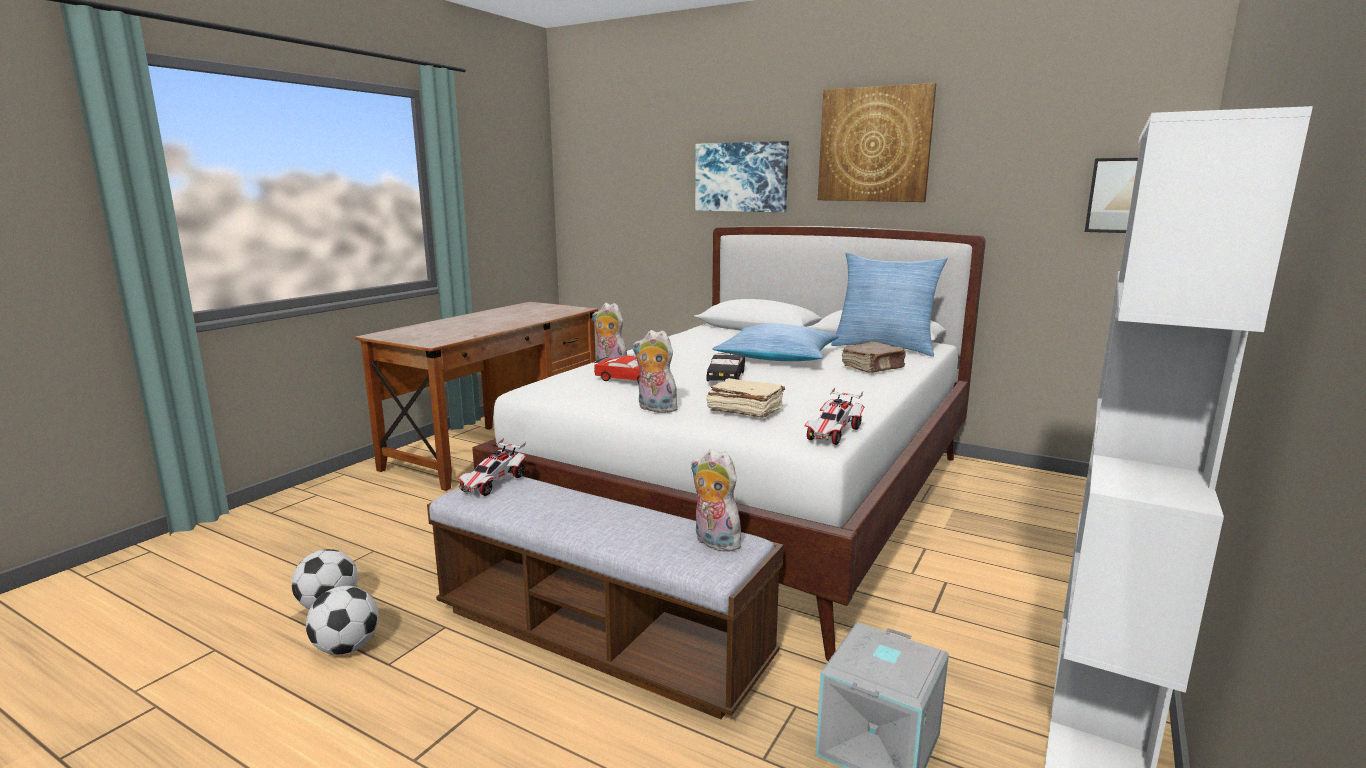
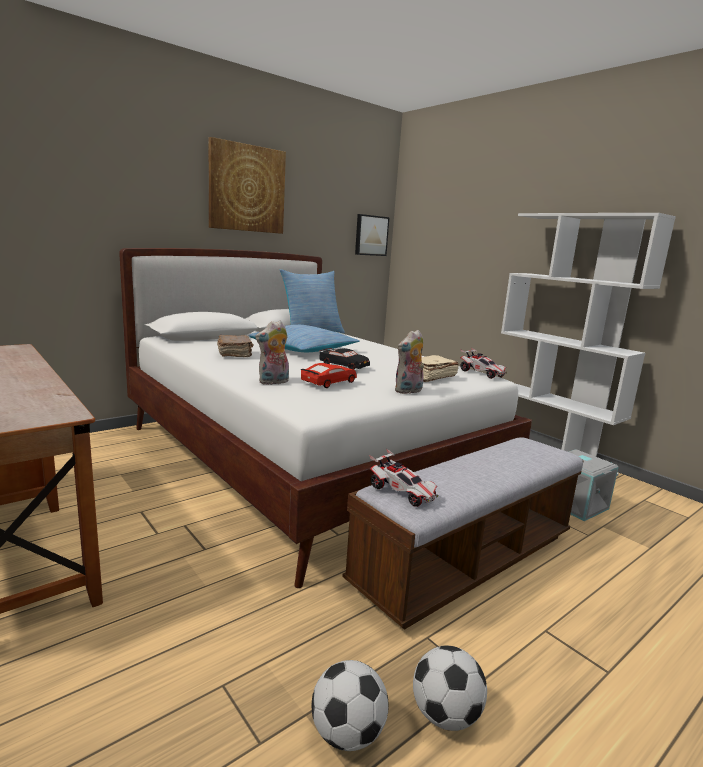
camera: 70 degrees left, 0 degrees up
(713, 542) = (530, 446): plush toy -> none
(741, 177) = (135, 201): picture -> none
(873, 368) = (357, 344): brown book -> brown book (235, 354)

